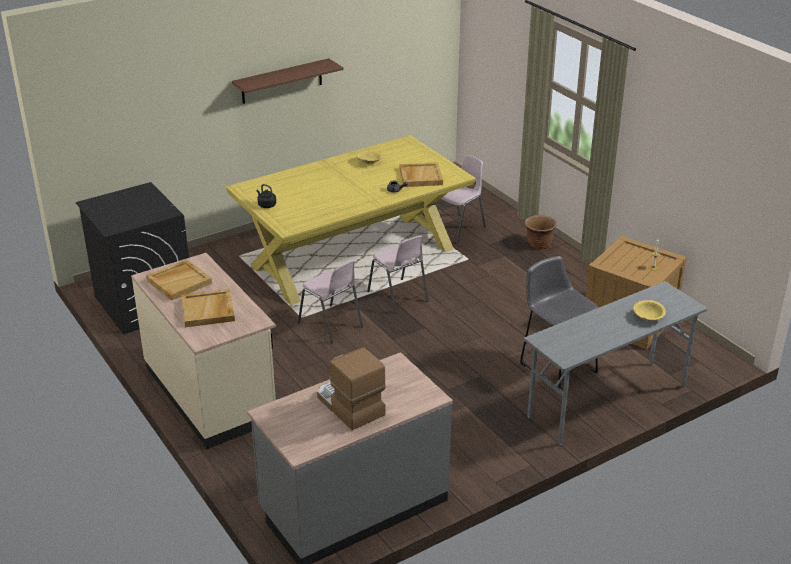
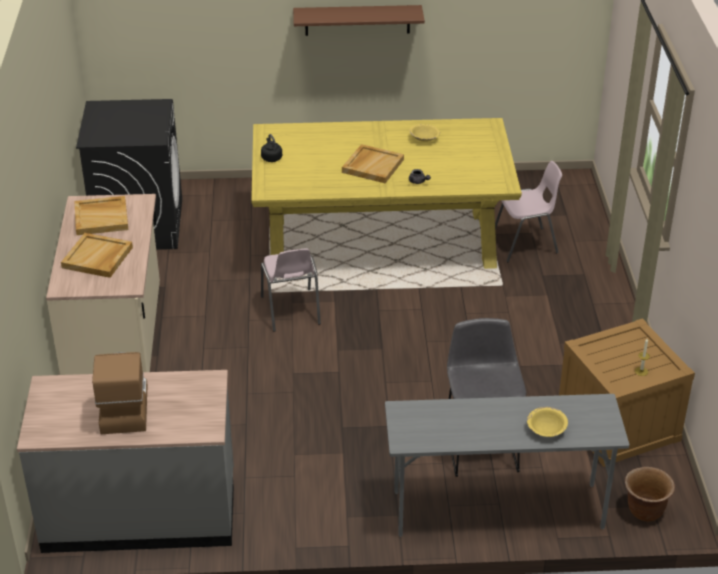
camera: 30 degrees right, 5 degrees up
(398, 297) = (386, 303): pink chair -> none
(420, 176) = (461, 173): beige tray -> beige tray (372, 165)
(539, 245) = (599, 295): brown planter -> brown planter (645, 511)

